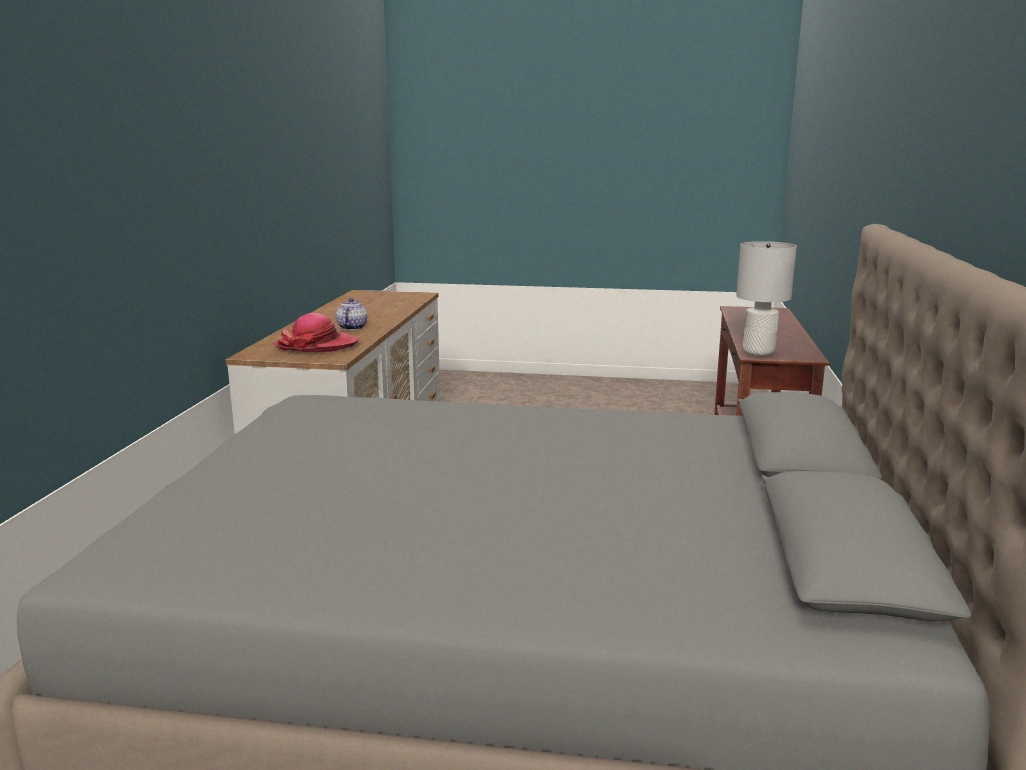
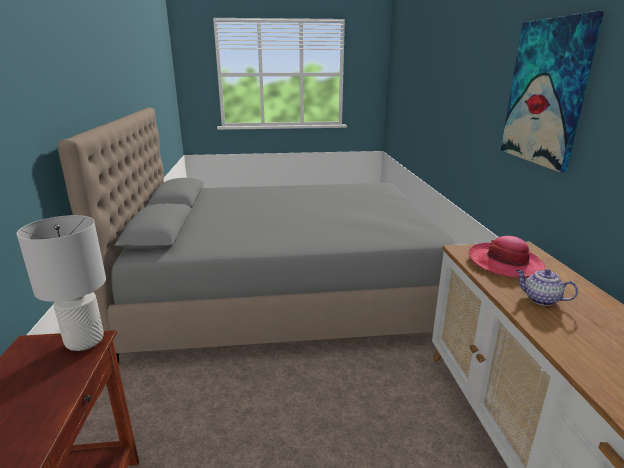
camera: 165 degrees right, 5 degrees up
(168, 160) = (546, 93): none -> picture
(352, 327) = (540, 299): teapot -> teapot turned 135 degrees clockwise

